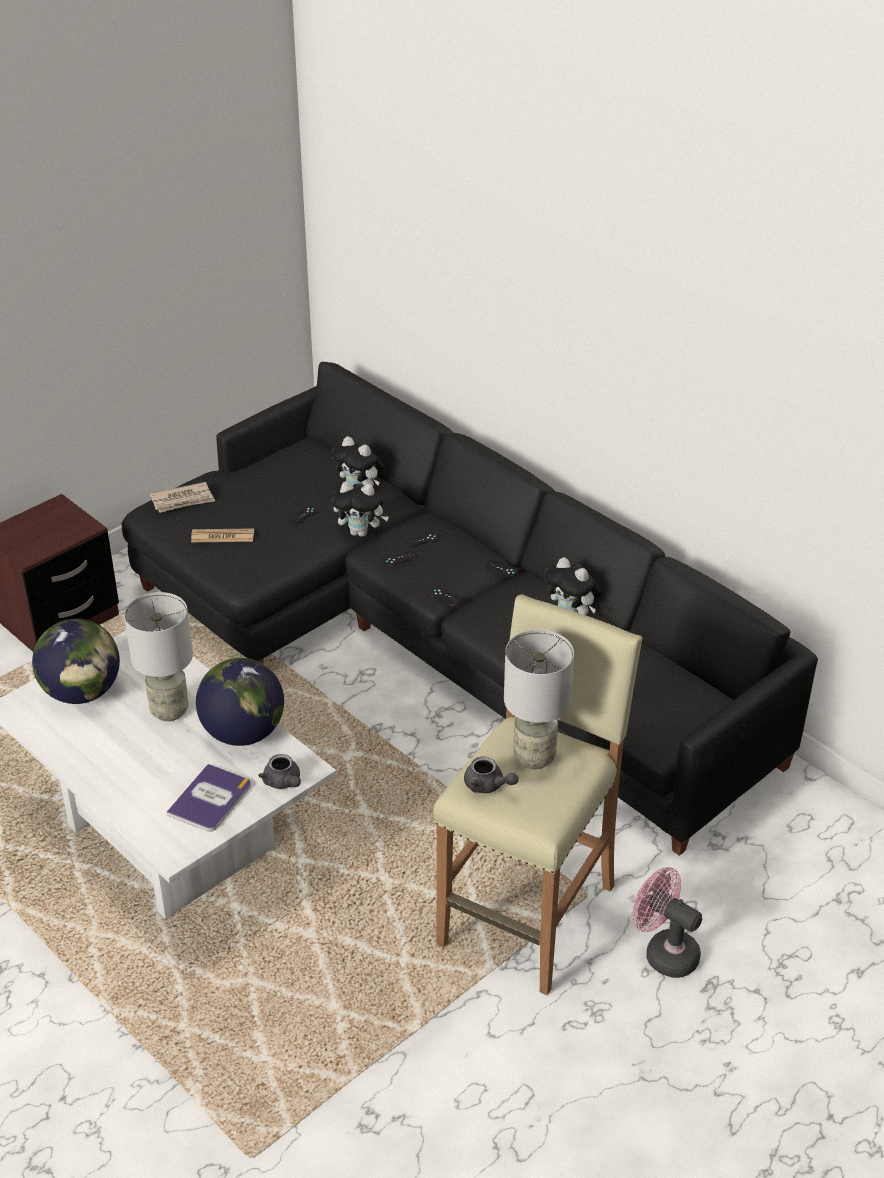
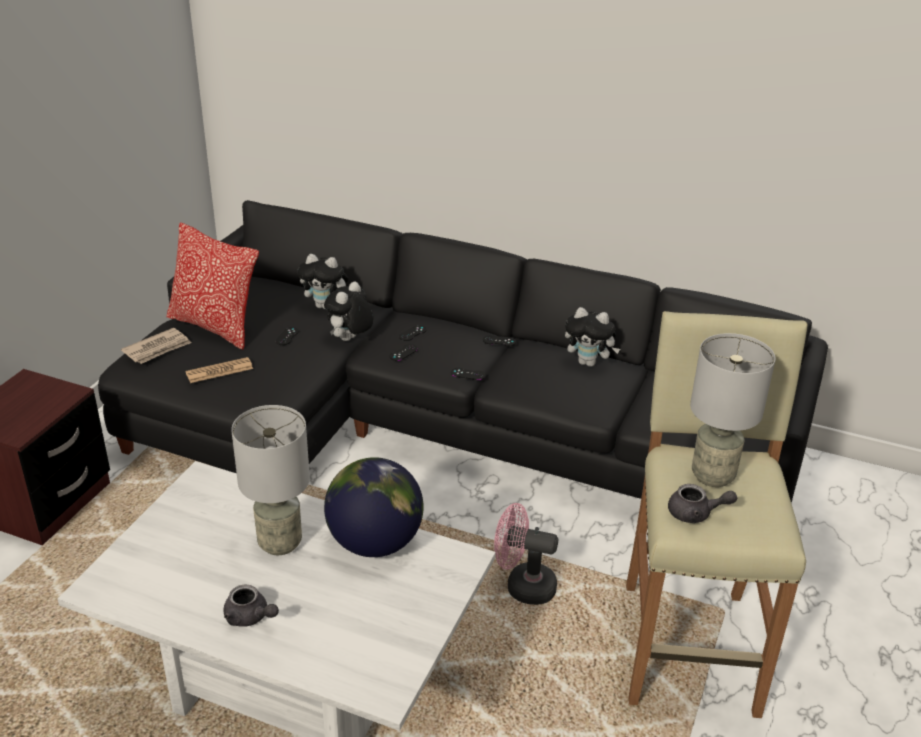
camera: 25 degrees left, 5 degrees down
(82, 693) = (168, 552): globe -> none
(210, 799) = (387, 621): book -> none
(245, 489) = (215, 327): none -> pillow
(283, 782) = (452, 580): grey teapot -> grey teapot (250, 617)
(361, 532) = (350, 340): plush toy -> plush toy turned 135 degrees clockwise
(664, 952) = (825, 640): pink fan -> pink fan (522, 586)

